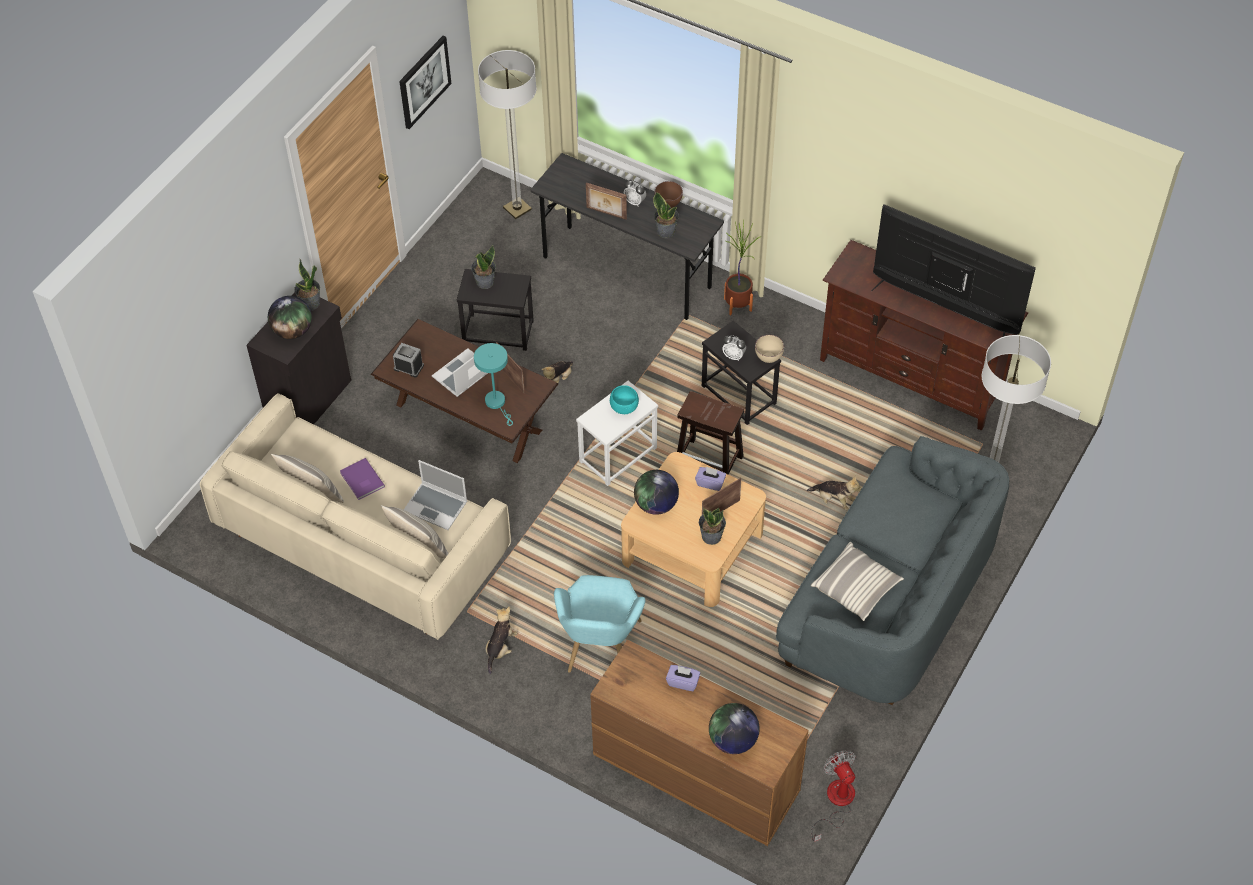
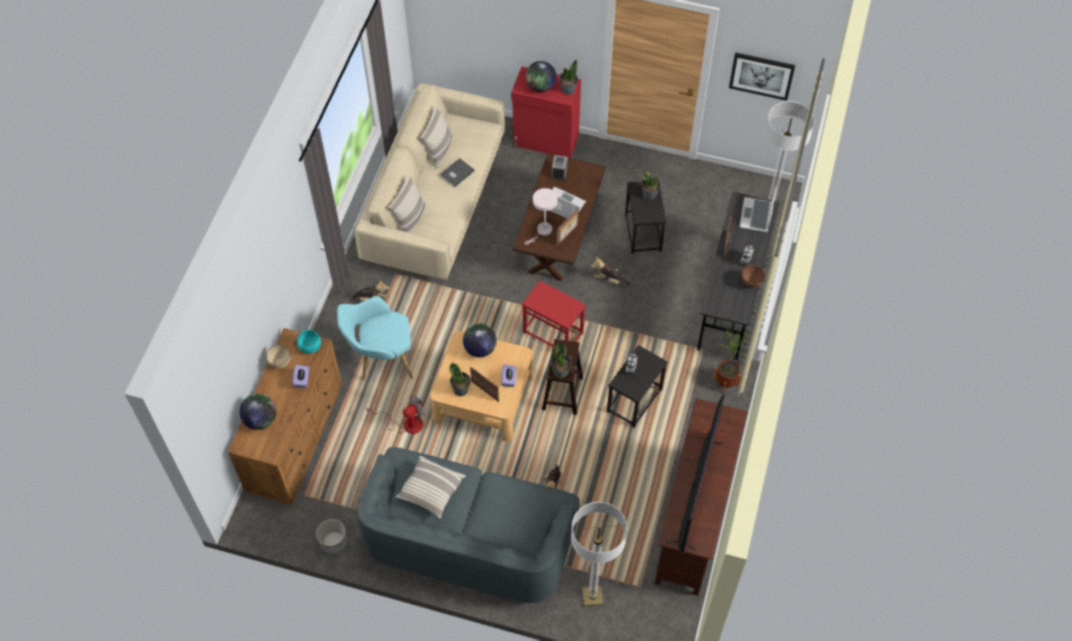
camera: 75 degrees right, 5 degrees up
(310, 400) = (546, 141): black cabinet -> red cabinet
(361, 481) = (456, 173): purple book -> grey book
(436, 506) = (446, 220): laptop -> laptop (756, 216)
(497, 403) = (542, 231): turquoise table lamp -> white table lamp
(617, 454) = (553, 332): white side table -> red side table
(625, 408) = (558, 308): turquoise bowl -> turquoise bowl (310, 347)
(666, 231) = (722, 288): potted plant -> potted plant (561, 372)
(767, 359) = (635, 392): beige bowl -> beige bowl (280, 363)
(836, 802) = (288, 532): fan -> fan (406, 423)
(862, 750) = (333, 542): none -> planter

